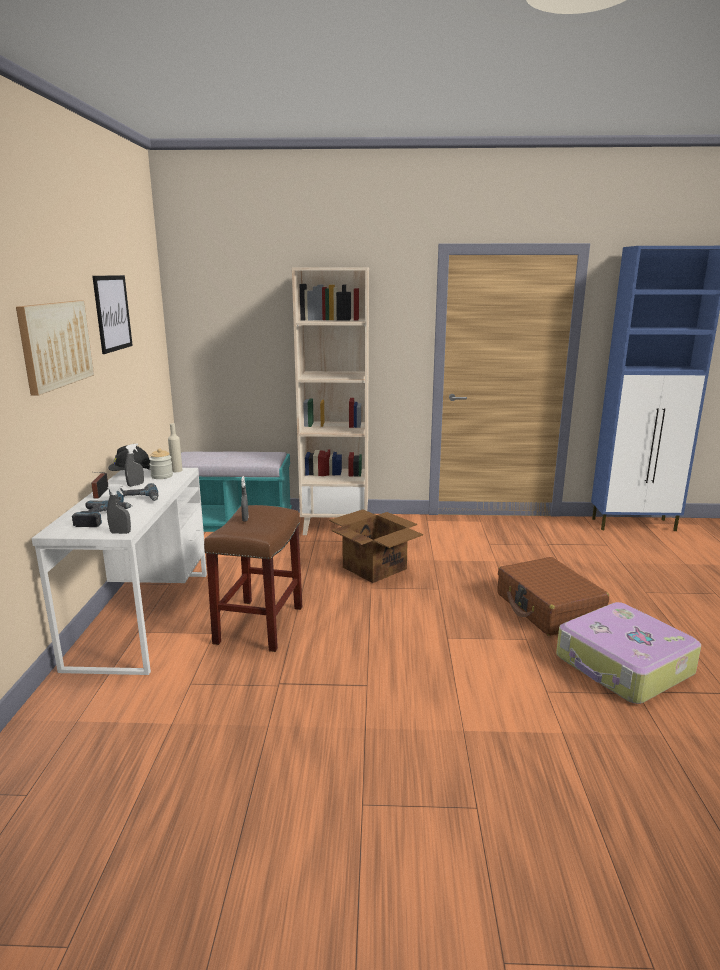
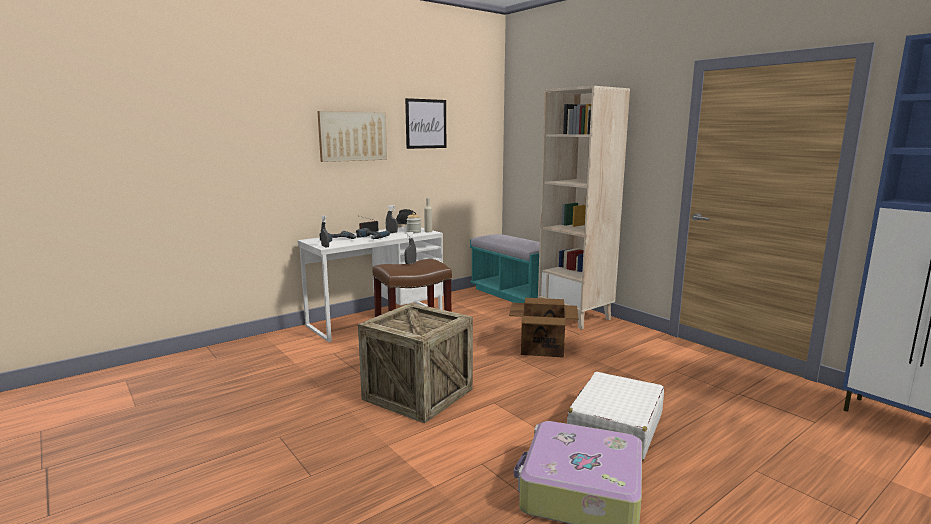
camera: 50 degrees right, 5 degrees down
(379, 670) = (418, 394): none -> crate
(548, 608) = (615, 428): brown suitcase -> white suitcase

